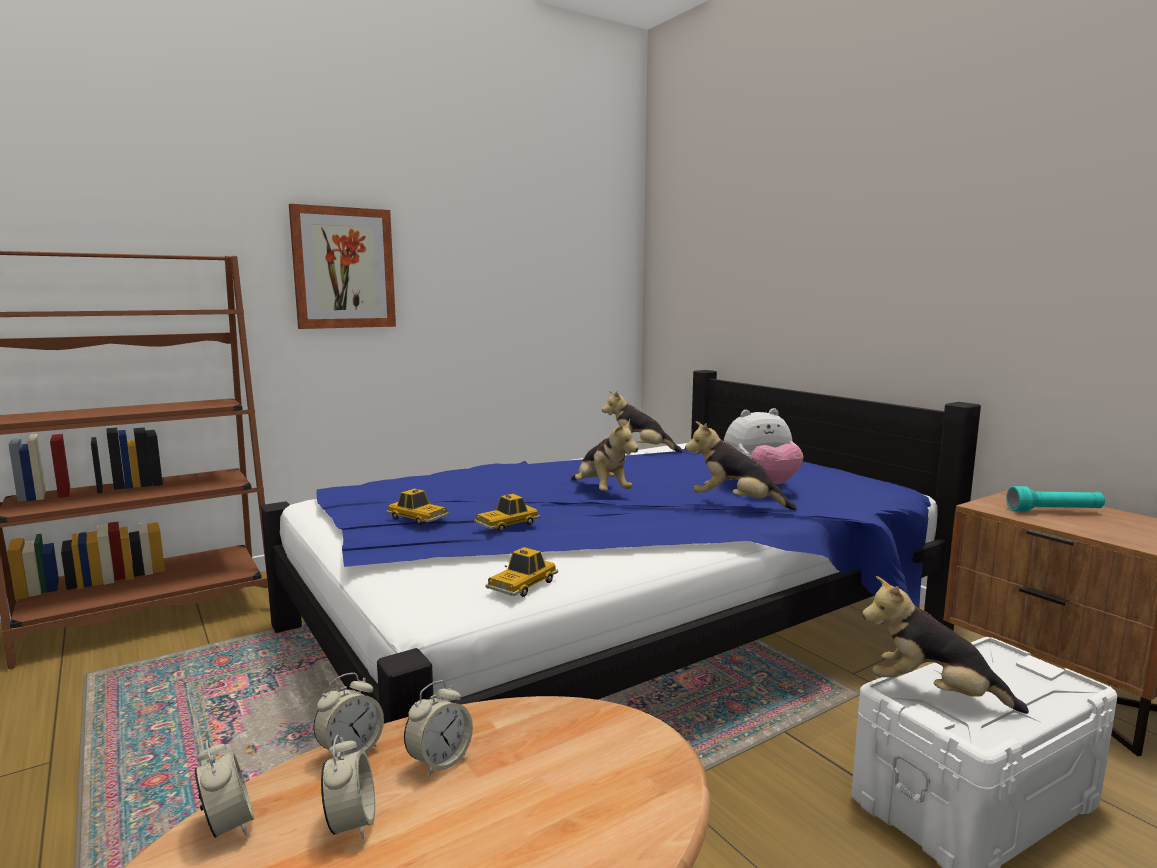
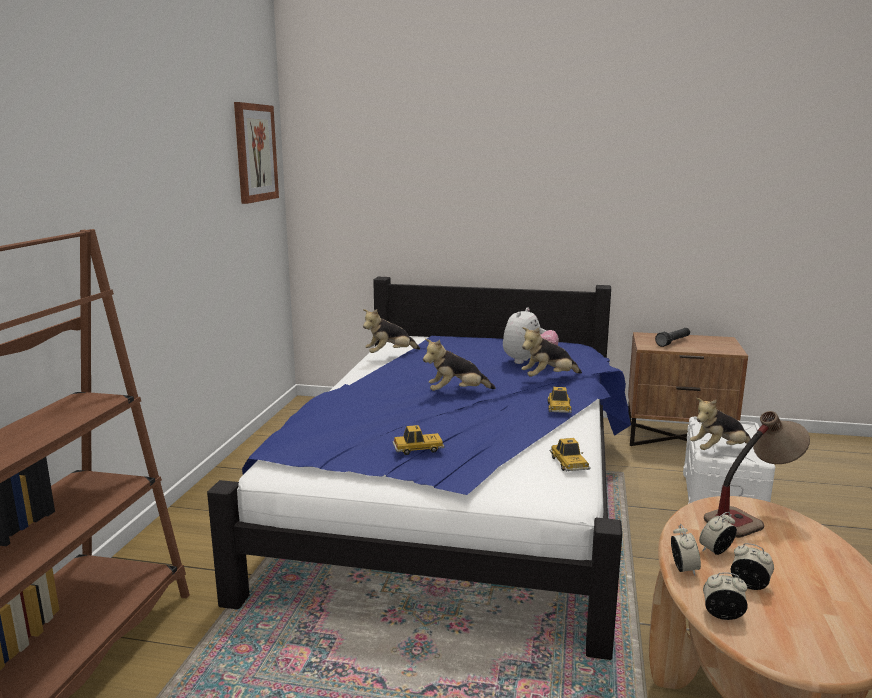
camera: 45 degrees left, 5 degrees up
(343, 268) = (116, 221): picture -> picture (255, 153)
(439, 761) = (716, 551): alarm clock -> alarm clock turned 120 degrees counterclockwise
(507, 524) = (480, 432): toy car -> toy car (559, 408)
(601, 492) = (456, 393): plush toy -> plush toy turned 150 degrees clockwise
(605, 758) = (751, 517): none -> table lamp
(1054, 511) = (673, 342): turquoise flashlight -> black flashlight

